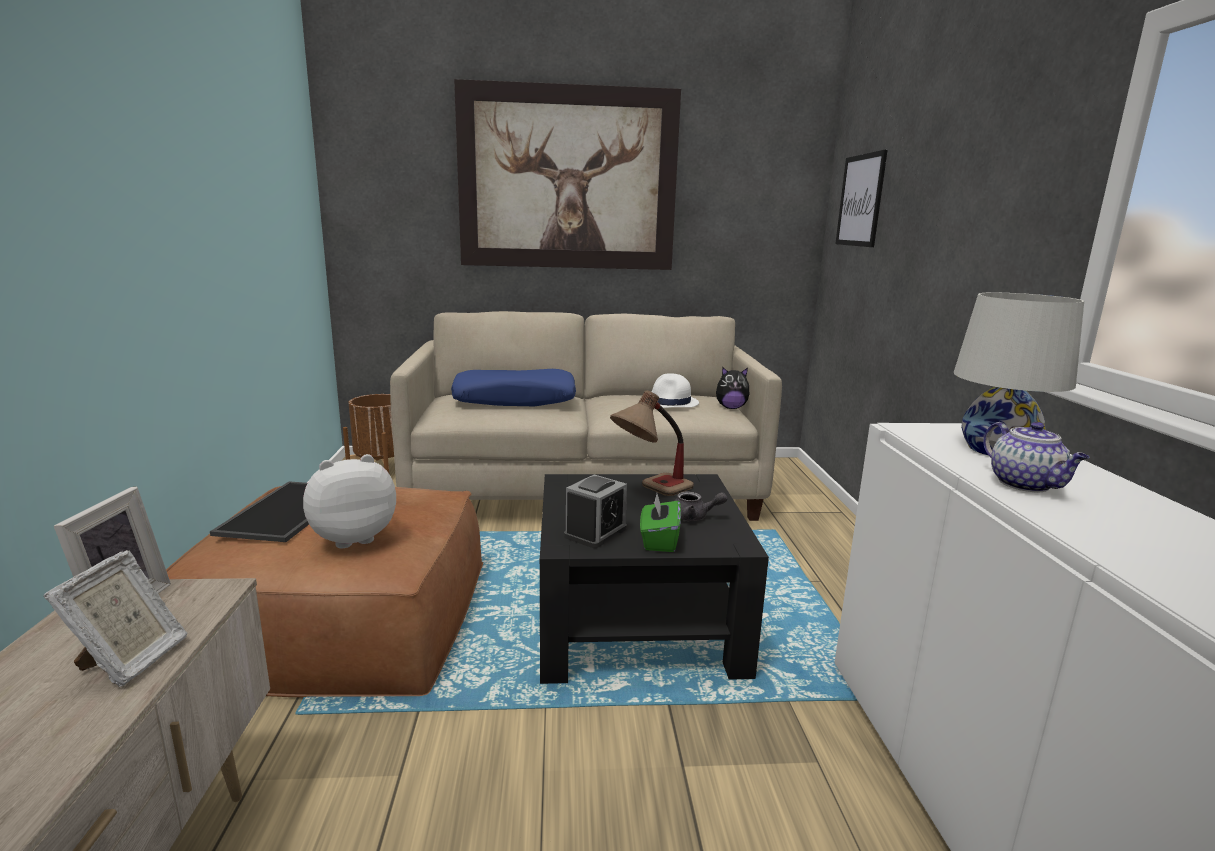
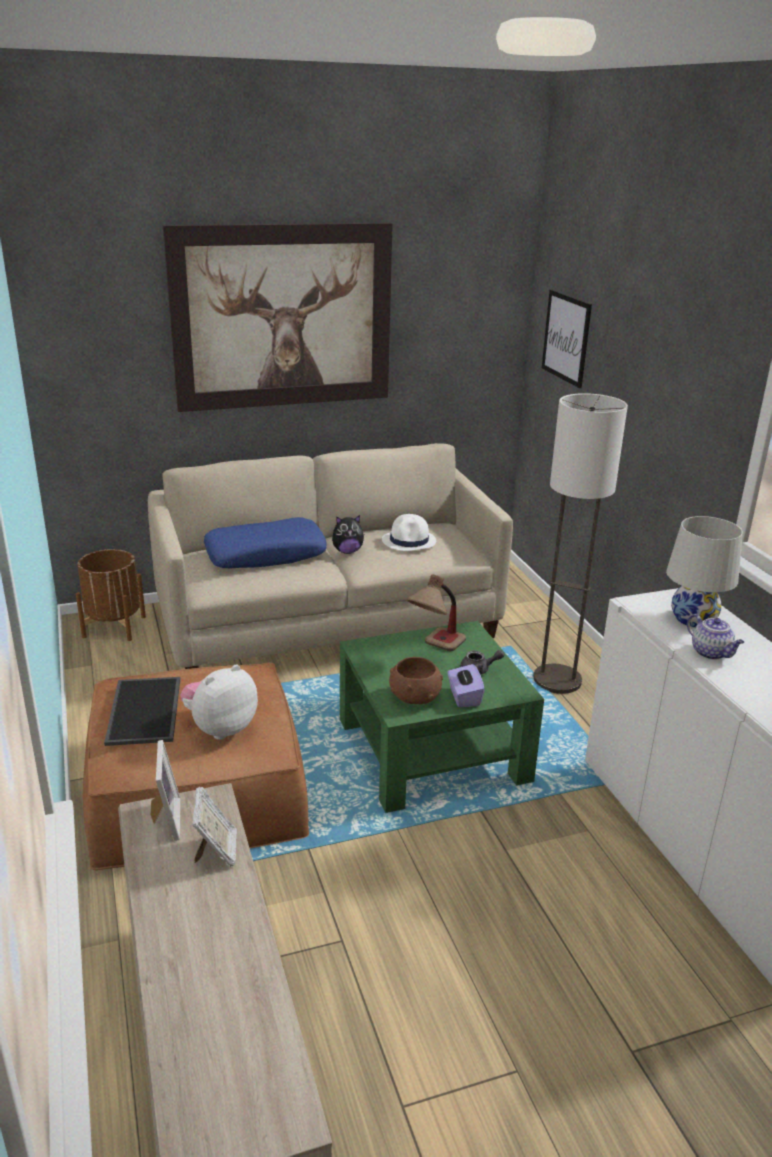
camera: 15 degrees left, 10 degrees up
(595, 532) = (414, 697): alarm clock -> brown bowl
(637, 621) = (432, 750): black coffee table -> green coffee table
(659, 540) = (464, 697): green tissue box -> purple tissue box
(731, 408) = (463, 539): plush toy -> plush toy (347, 551)
(822, 569) = (557, 680): none -> floor lamp

